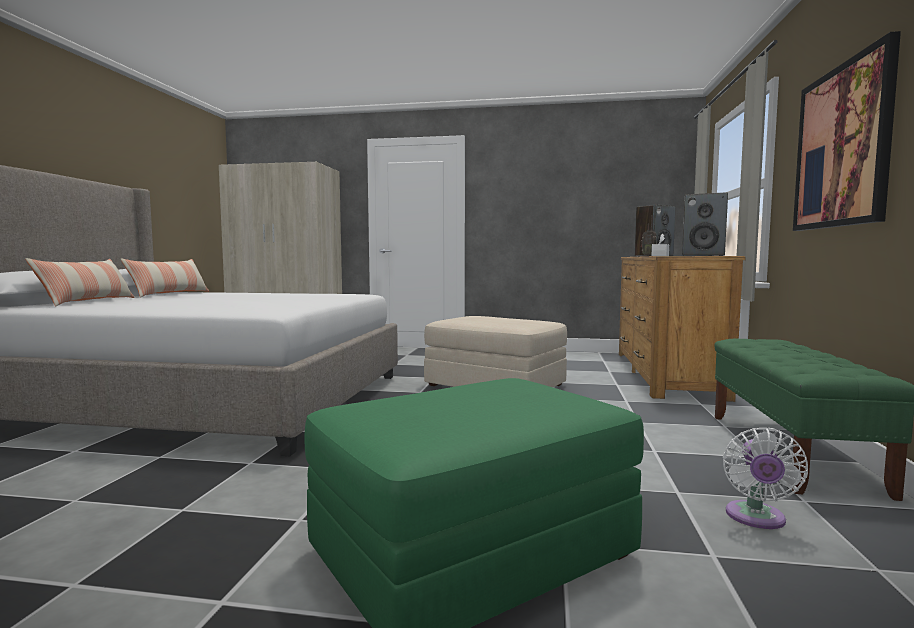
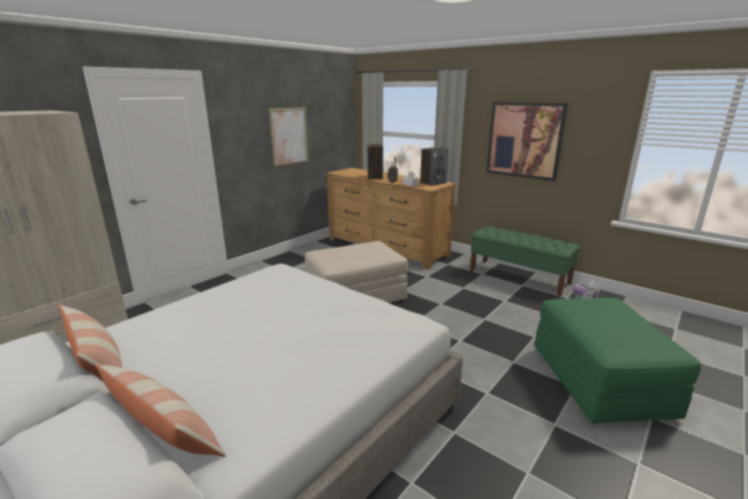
camera: 60 degrees left, 15 degrees up
(569, 205) = (289, 136): none -> picture

